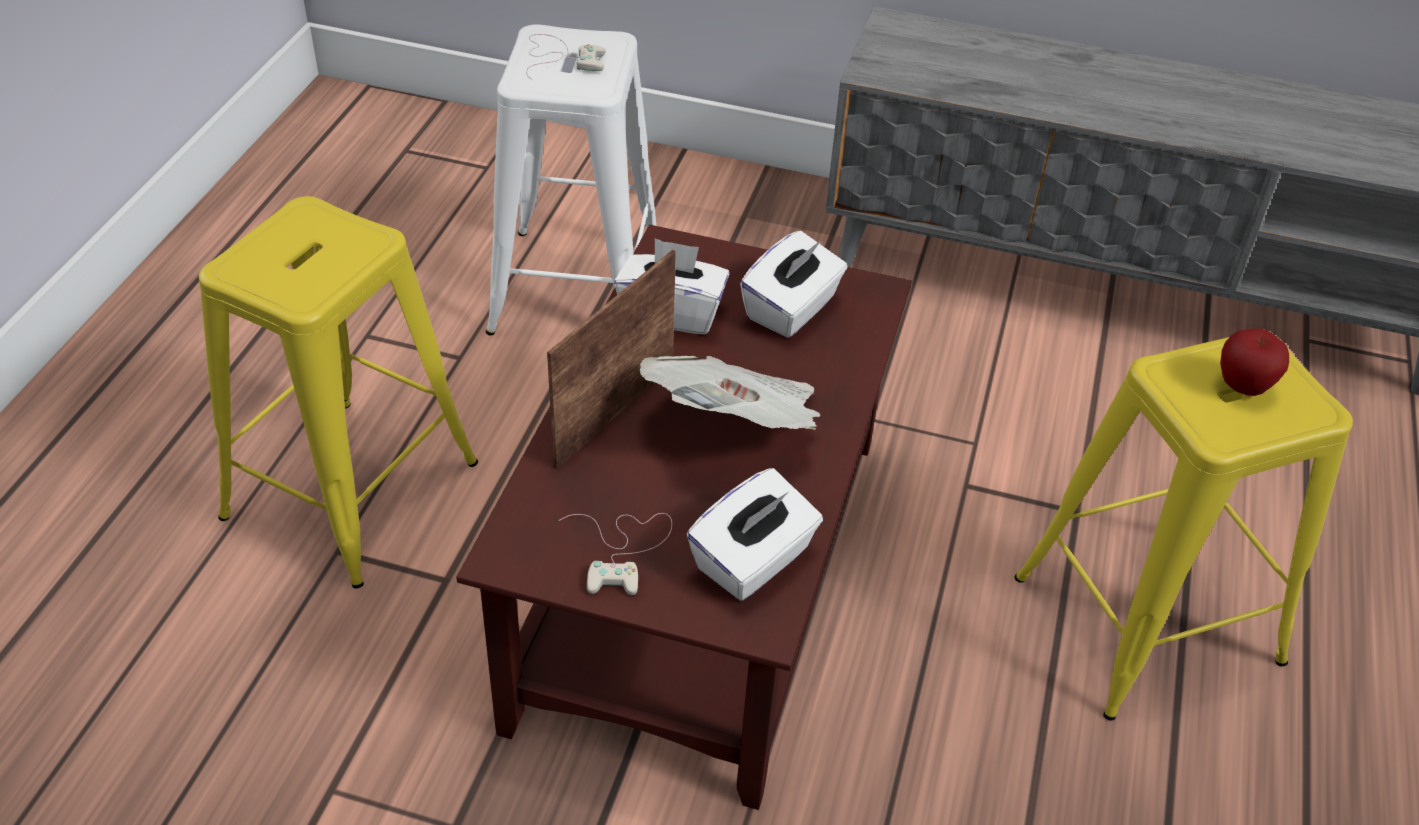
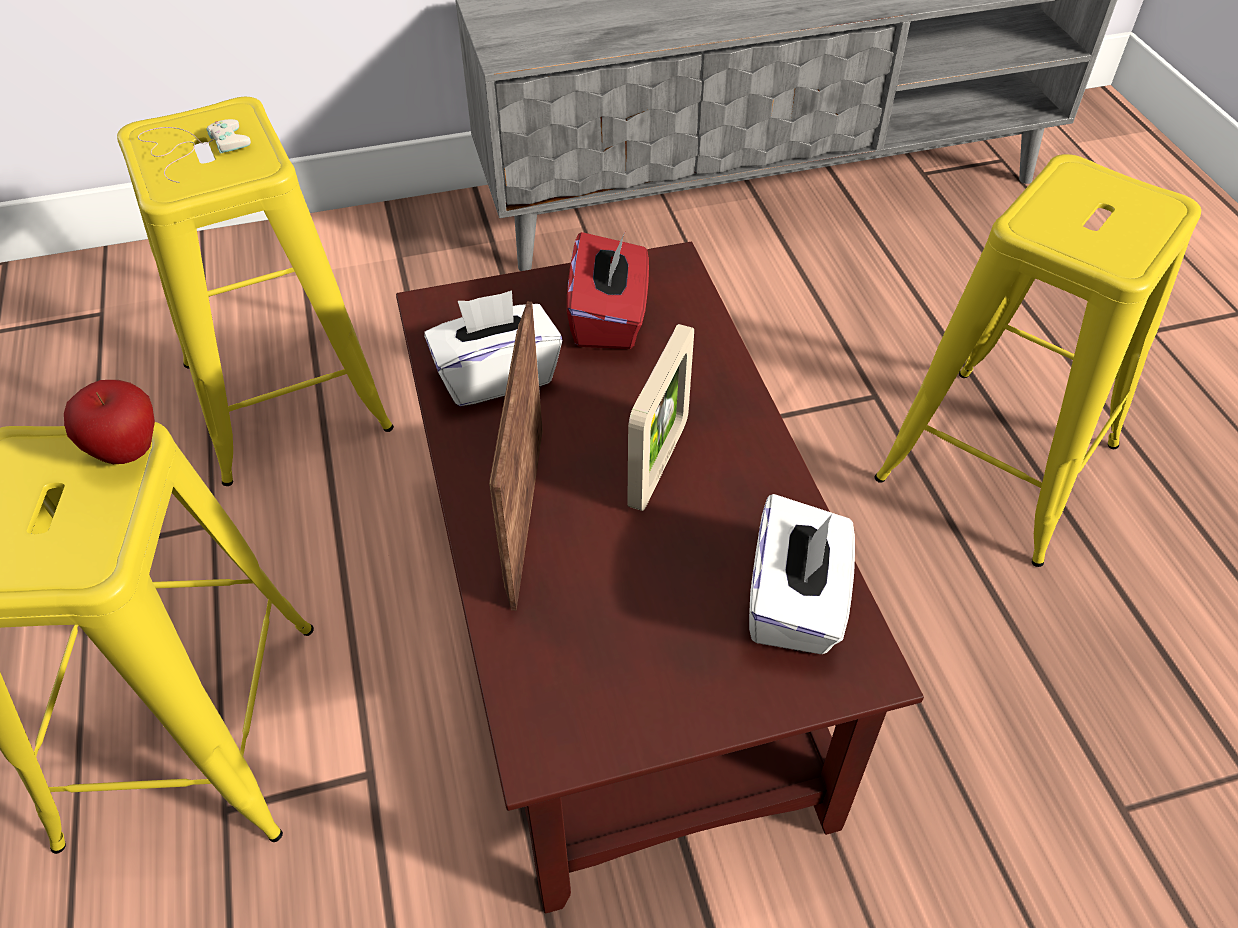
camera: 30 degrees left, 5 degrees up
(577, 288) = (286, 396): white stool -> yellow stool
(623, 550) = (661, 665): white game controller -> none
(737, 425) = (658, 464): newspaper -> picture frame
(791, 309) = (609, 318): white tissue box -> red tissue box
(1242, 387) = (1096, 211): apple -> apple (127, 451)

